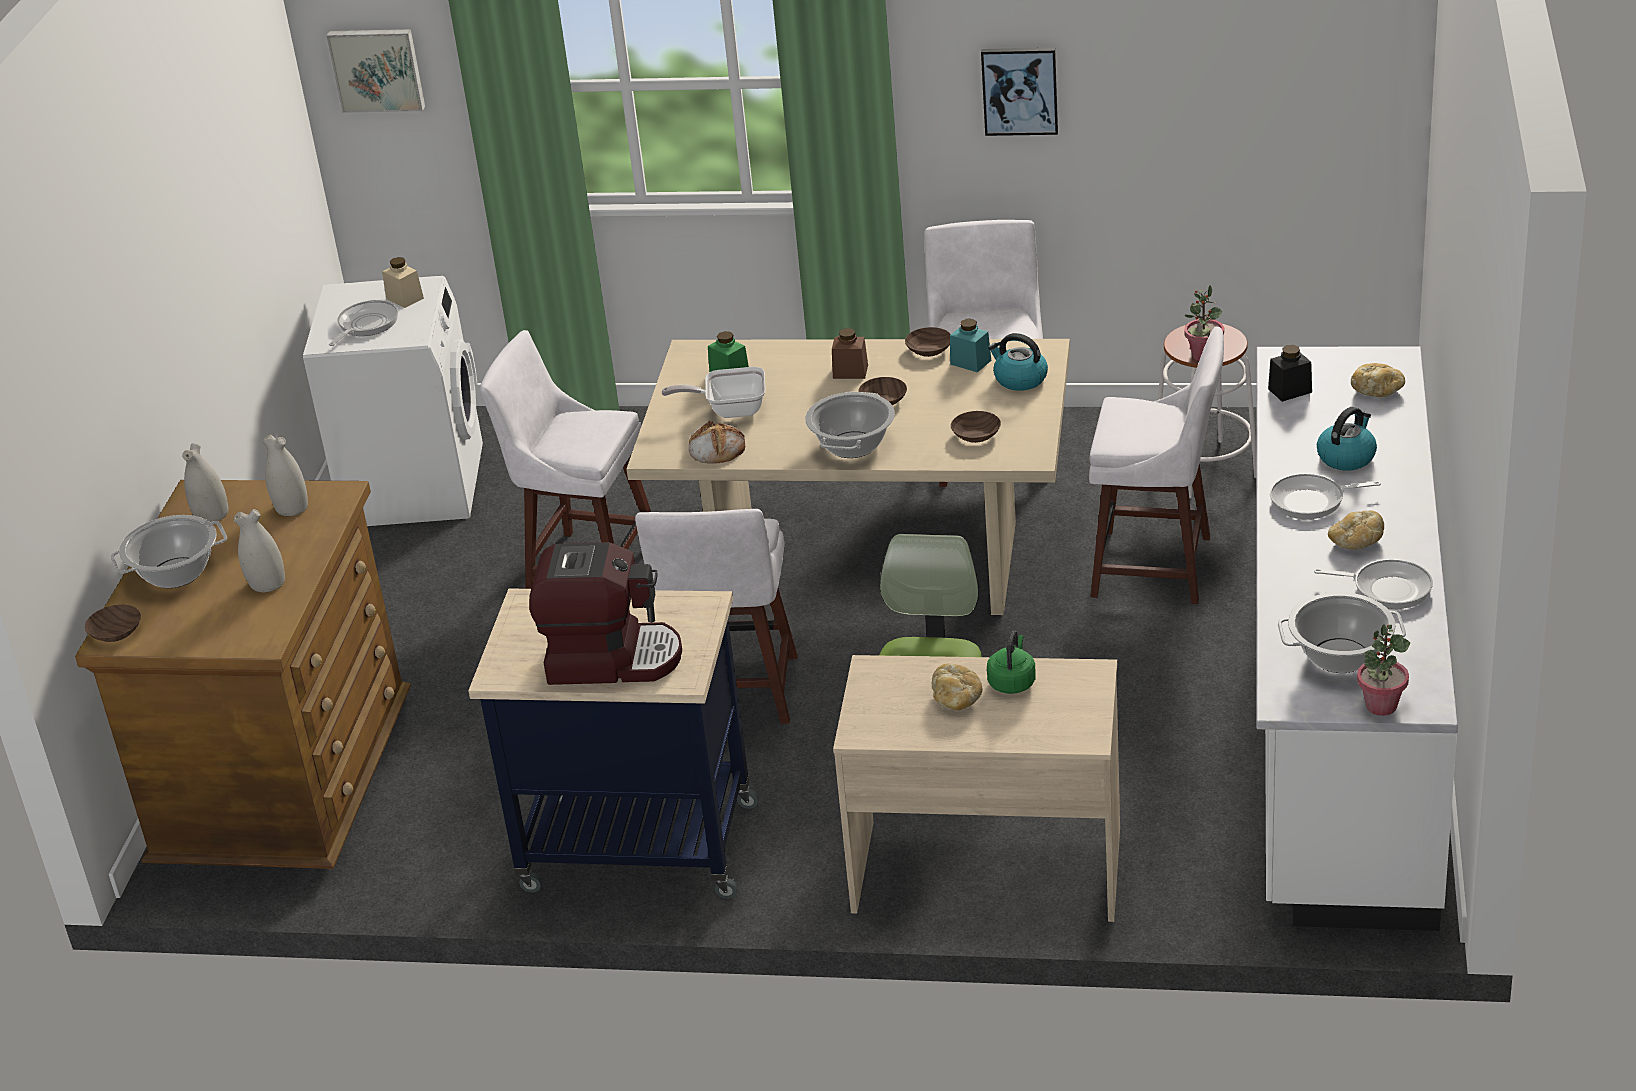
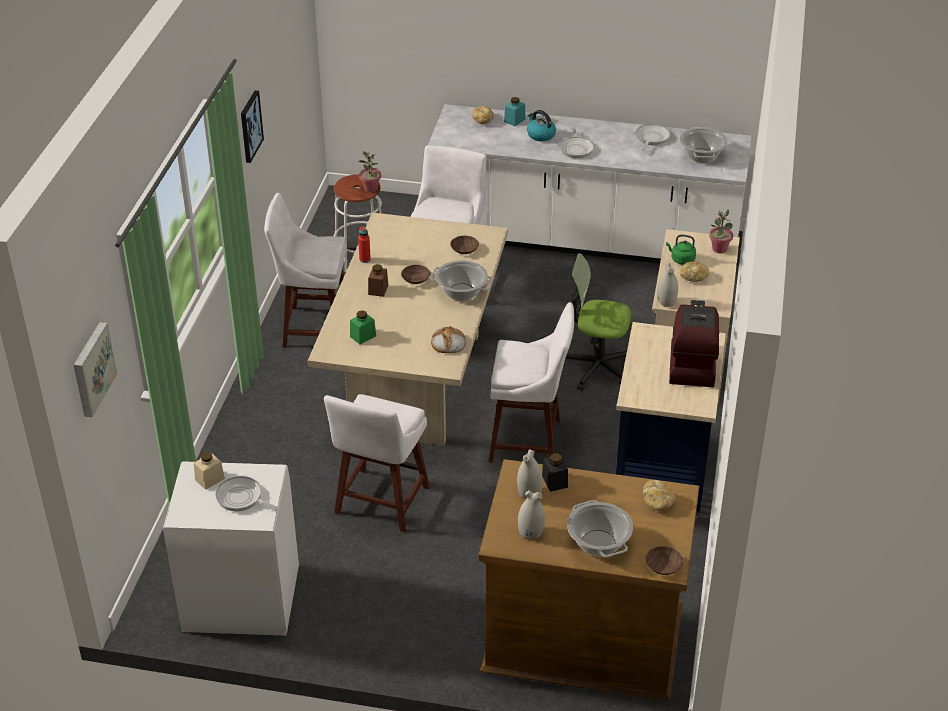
camera: 90 degrees left, 5 degrees up
(266, 583) = (617, 497): white vase -> white vase (666, 302)
(730, 410) = (405, 337): frying pan -> none
(930, 350) = (365, 259): brown bowl -> red bottle
(970, 362) = (385, 246): turquoise jar -> turquoise jar (514, 120)
(1019, 379) = (410, 231): kettle -> none
(1290, 390) = (474, 143): black jar -> black jar (554, 481)
(1356, 542) = (613, 141): bread -> bread (658, 502)
(1381, 706) = (738, 150): potted plant -> potted plant (719, 249)

